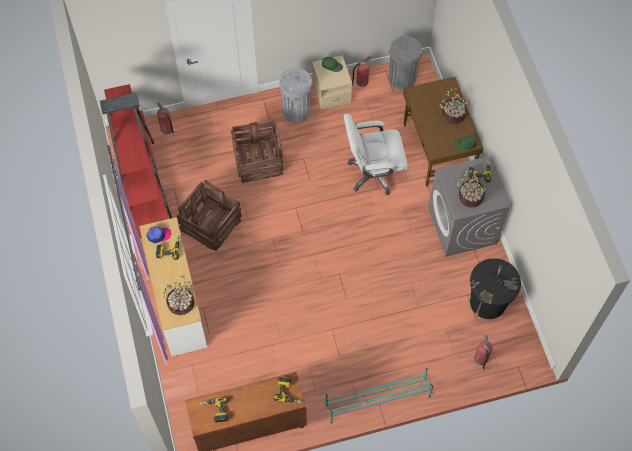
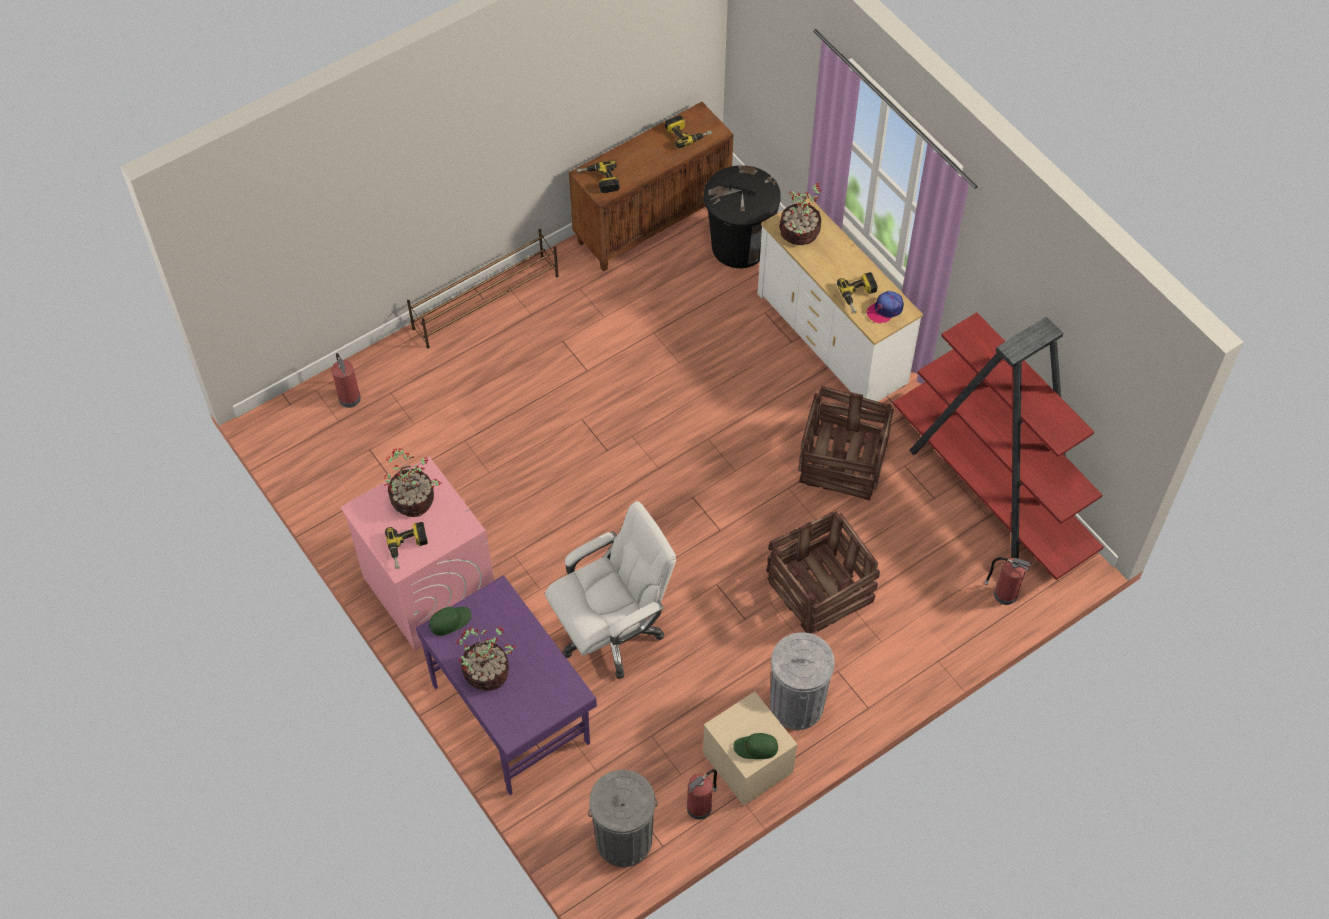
camera: 160 degrees right, 5 degrees down
(377, 400) = (486, 302): turquoise shoe rack -> brown shoe rack
(437, 150) = (511, 712): brown desk -> purple desk
(462, 226) = (428, 588): grey washing machine -> pink washing machine
(487, 302) = (357, 480): black trash can -> black trash can (739, 246)

